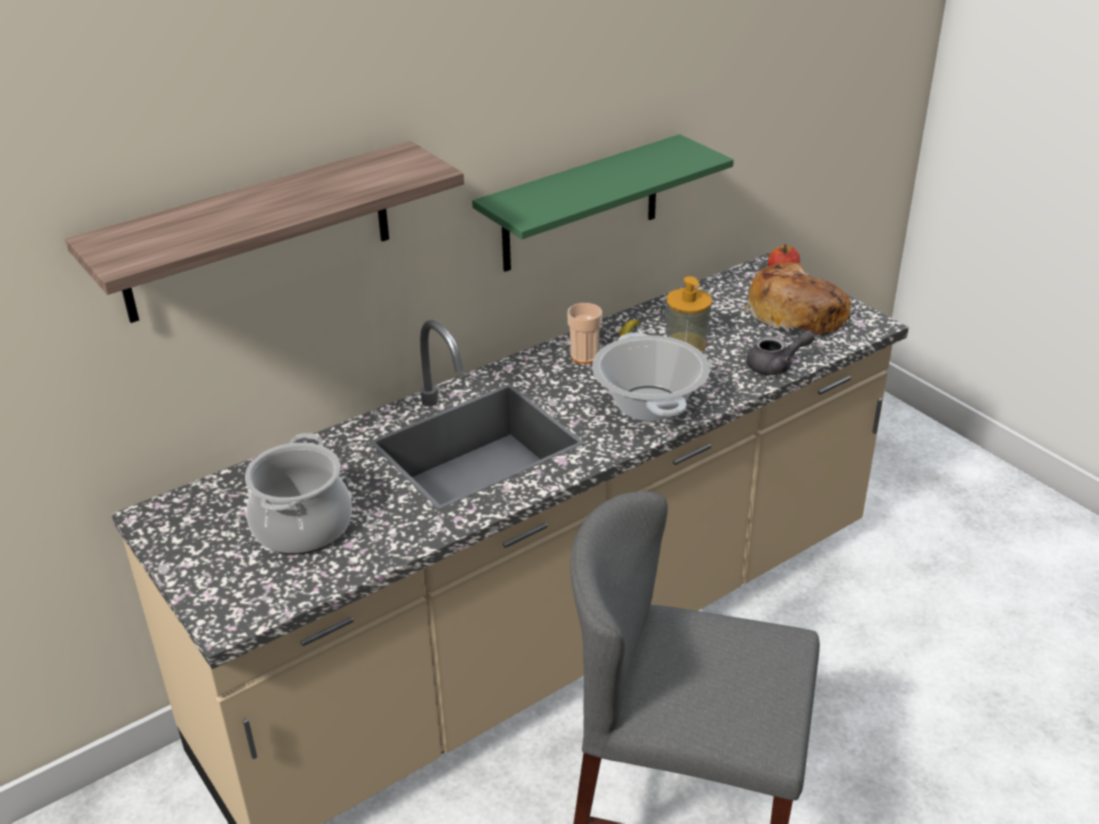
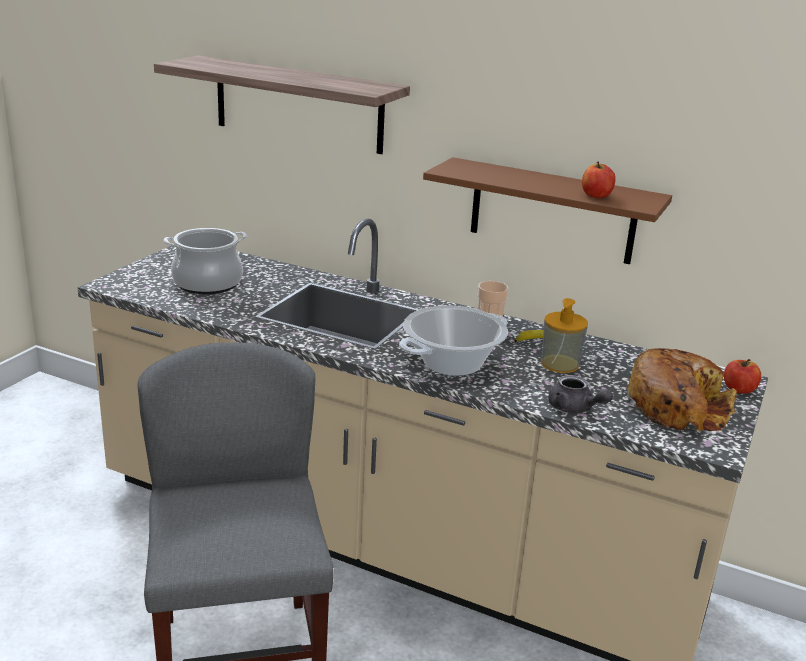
camera: 60 degrees right, 10 degrees down
(581, 204) = (552, 211): green shelf -> brown shelf
(664, 167) = (596, 195): none -> apple

